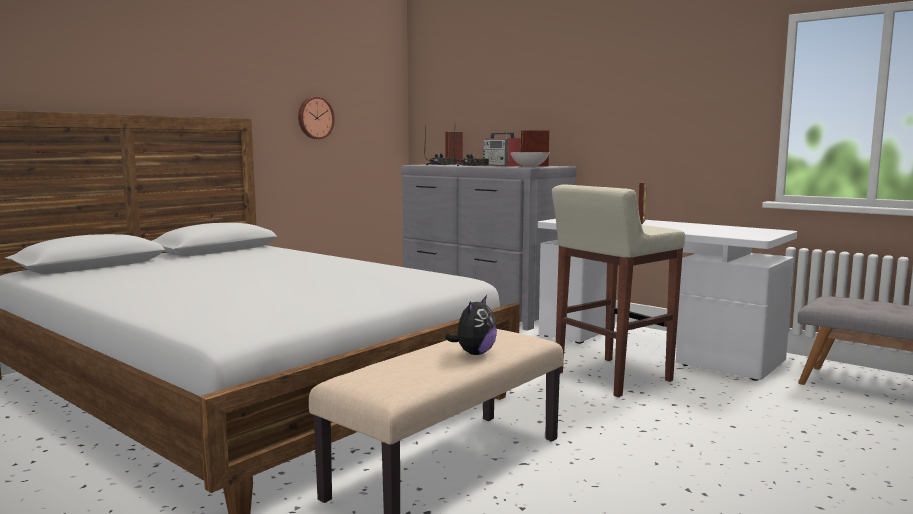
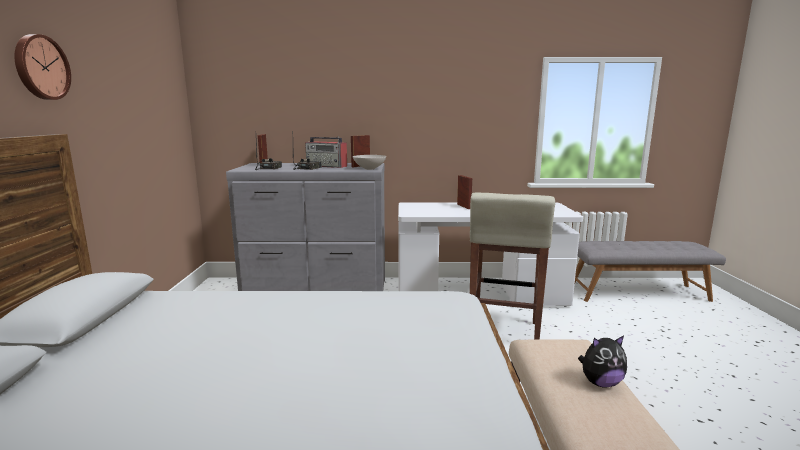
camera: 40 degrees left, 5 degrees up
(315, 118) = (121, 126): wall clock -> wall clock (40, 67)
(474, 353) = (600, 383): plush toy -> plush toy turned 90 degrees clockwise

